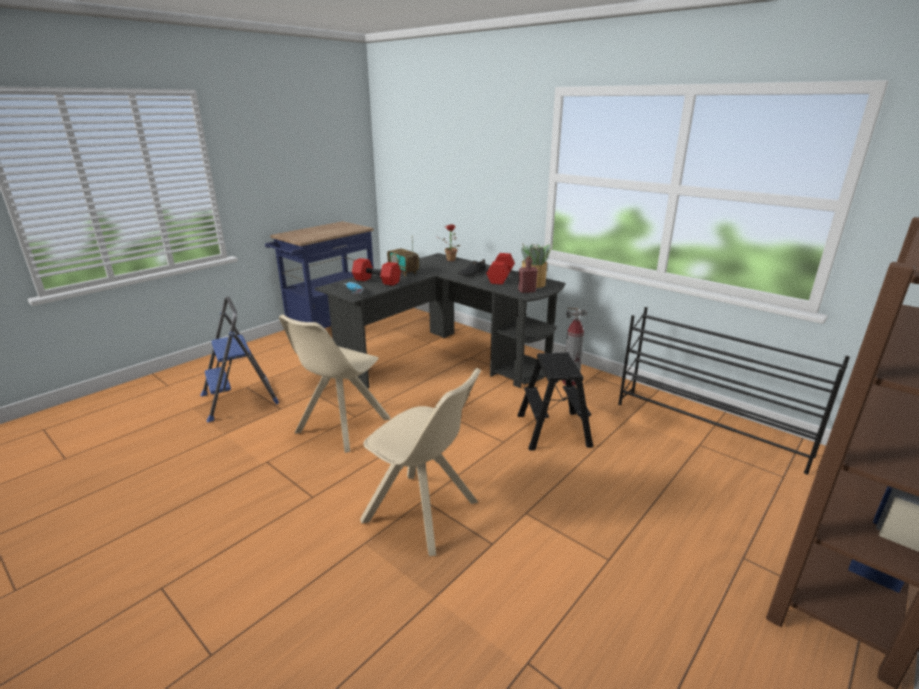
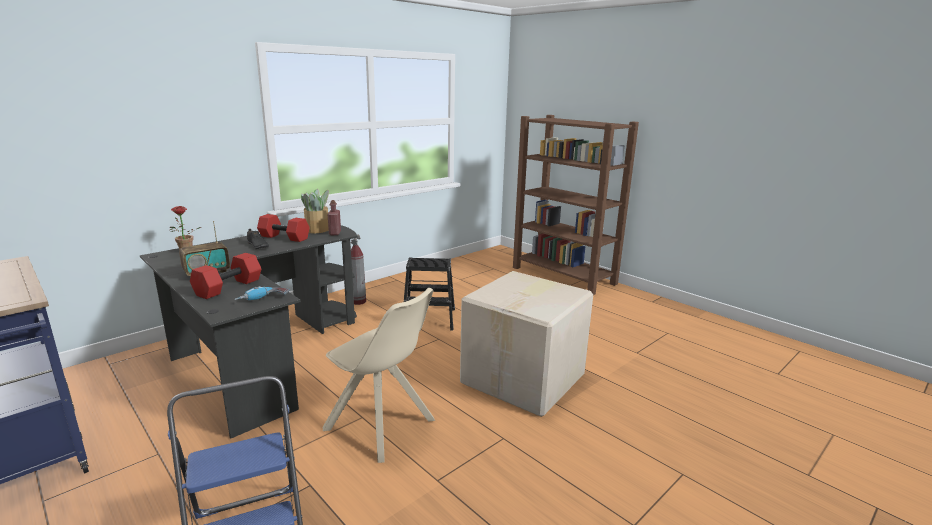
camera: 85 degrees left, 5 degrees down
(423, 513) = (525, 379): beige chair -> cardboard box
(709, 429) = (444, 273): black shoe rack -> none

